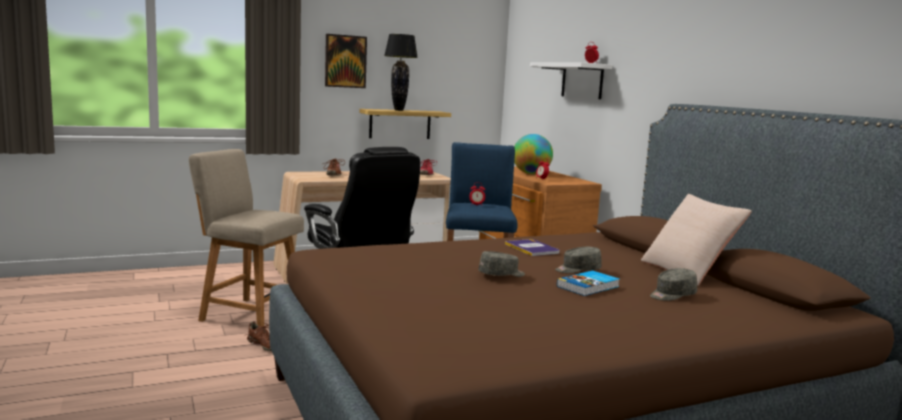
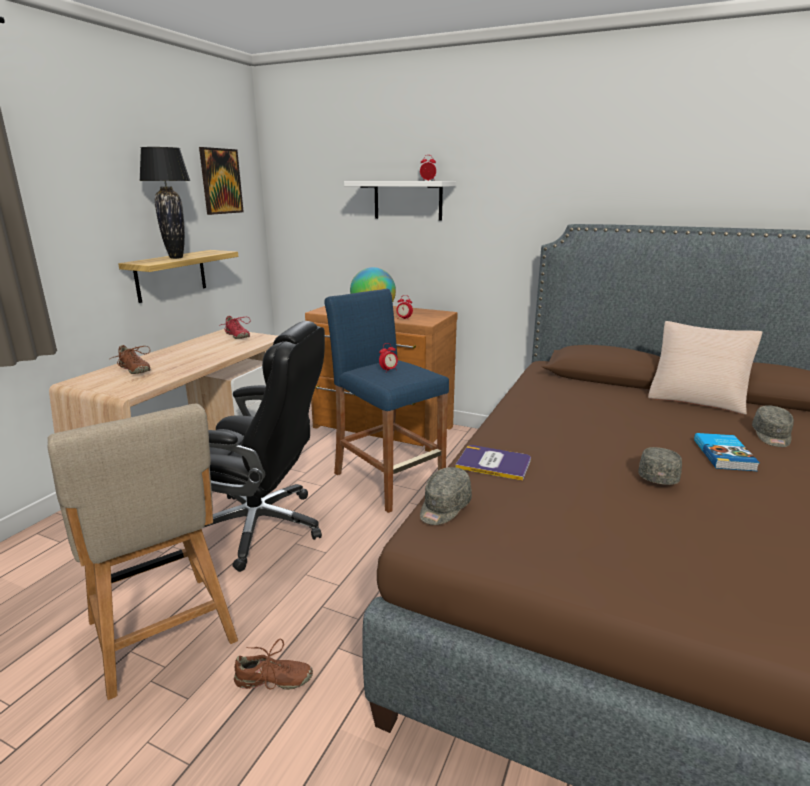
camera: 40 degrees left, 10 degrees up
(248, 314) = (163, 636): beige chair -> beige chair turned 105 degrees counterclockwise
(345, 61) = (84, 193): picture -> picture (220, 181)
(532, 248) = (563, 417): book -> book (494, 463)
(577, 270) = (664, 434): grey cap -> grey cap (444, 508)

